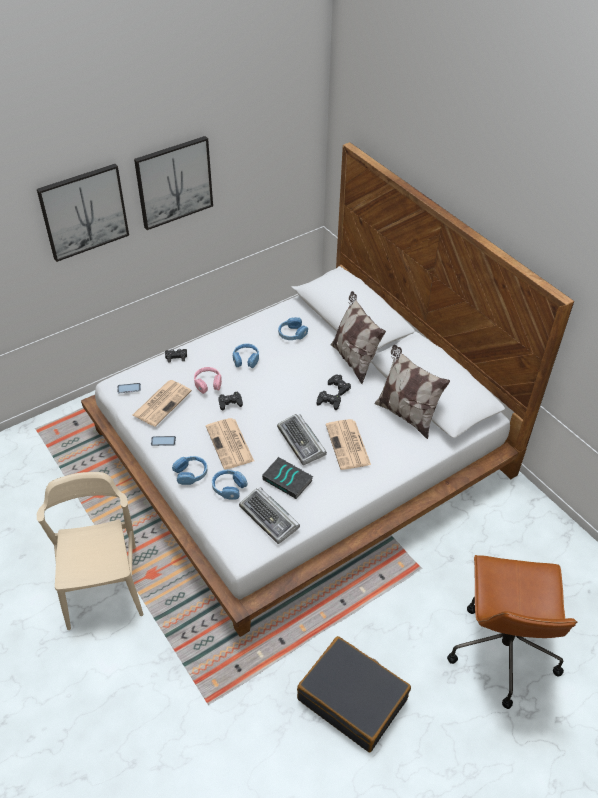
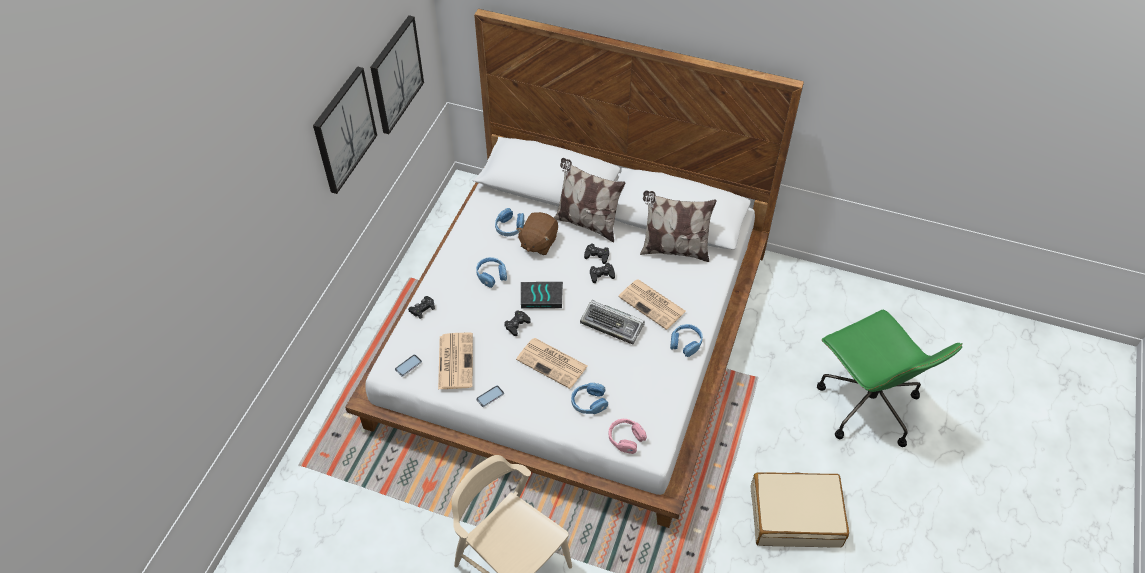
camera: 35 degrees left, 5 degrees up
(84, 212) = (286, 207): picture -> picture (395, 74)
(191, 473) = (544, 410): blue headphones -> blue headphones (686, 343)
(208, 383) = (480, 318): pink headphones -> pink headphones (625, 438)
(269, 518) = (647, 407): keyboard -> none
(288, 480) = (632, 365): book -> book (542, 297)
(303, 355) = (538, 242): none -> brown plush toy
(352, 699) = (795, 516): black suitcase -> beige suitcase
(502, 650) = (866, 404): brown office chair -> green office chair

